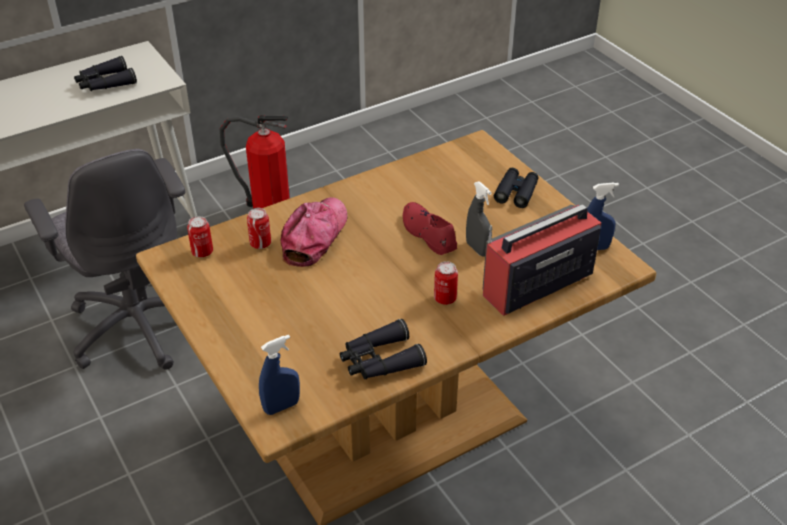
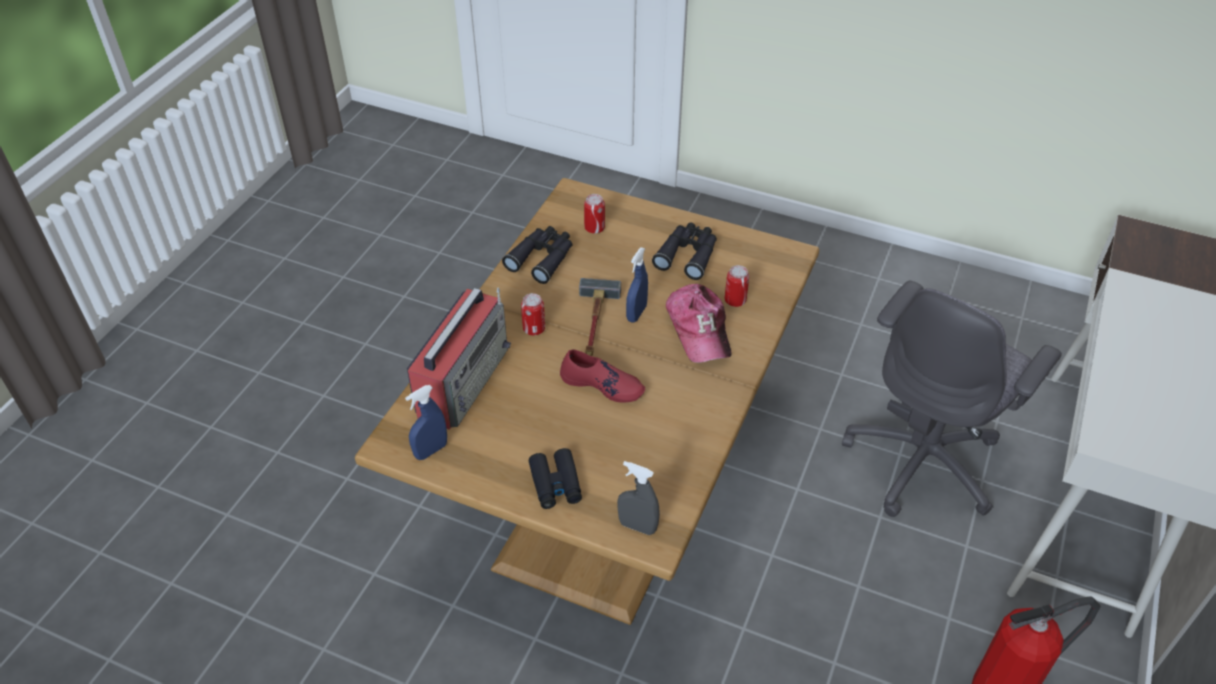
camera: 145 degrees right, 5 degrees up
(105, 83) = (1150, 401): black binoculars -> black binoculars (688, 255)
(138, 324) = (924, 460): grey office chair -> grey office chair turned 75 degrees counterclockwise
(202, 252) = (770, 271): can -> can (594, 228)
(281, 406) = (580, 202): blue spray bottle -> blue spray bottle (636, 313)
(390, 279) = (595, 323): none -> hammer
(477, 249) = (543, 391): grey spray bottle -> grey spray bottle (637, 526)

